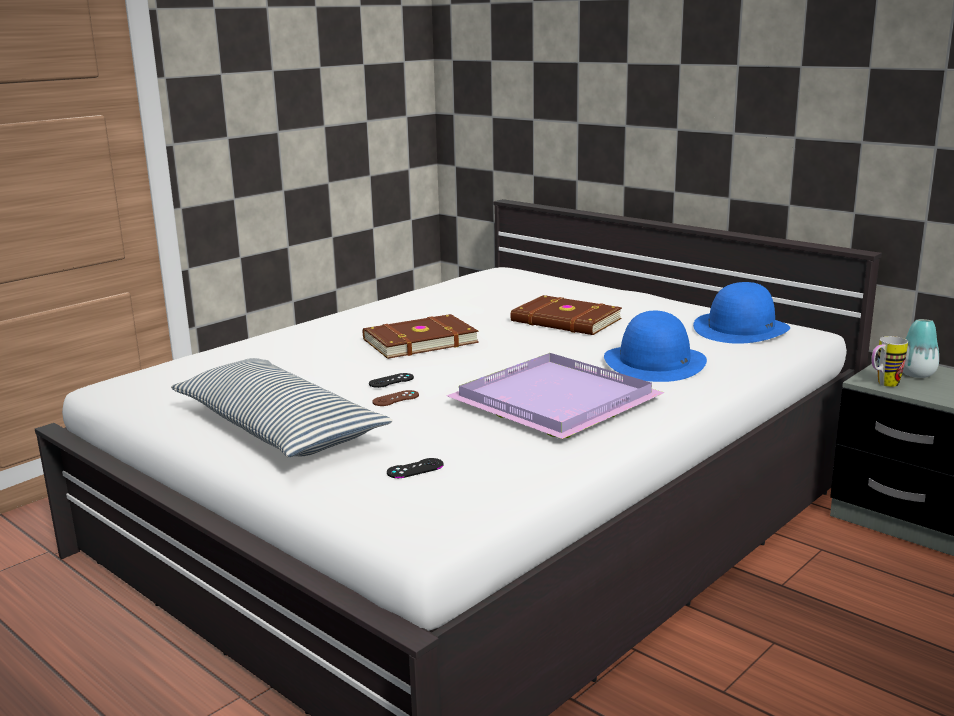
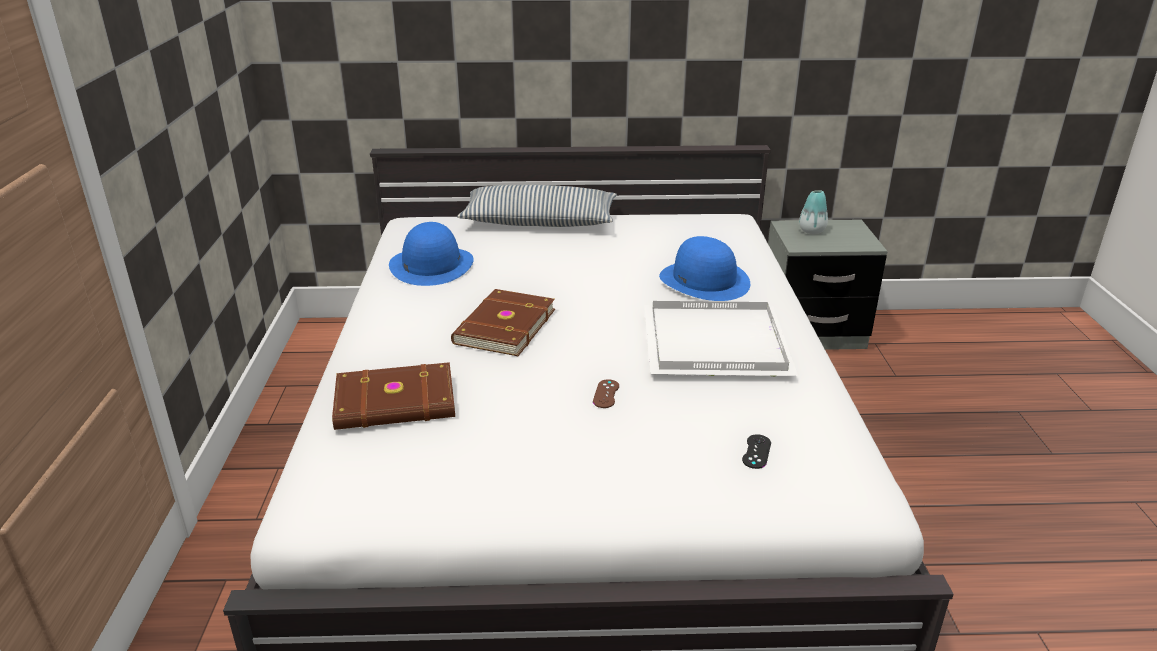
camera: 45 degrees left, 10 degrees up
(278, 429) = (583, 472): pillow -> pillow (539, 222)
(391, 381) = (568, 378): black game controller -> none
(555, 402) = (718, 345): purple tray -> white tray
(565, 321) = (571, 262): brown book -> brown book (396, 403)
(741, 328) = (695, 229): blue hat -> blue hat (431, 265)
(883, 384) = (811, 246): mug -> none

